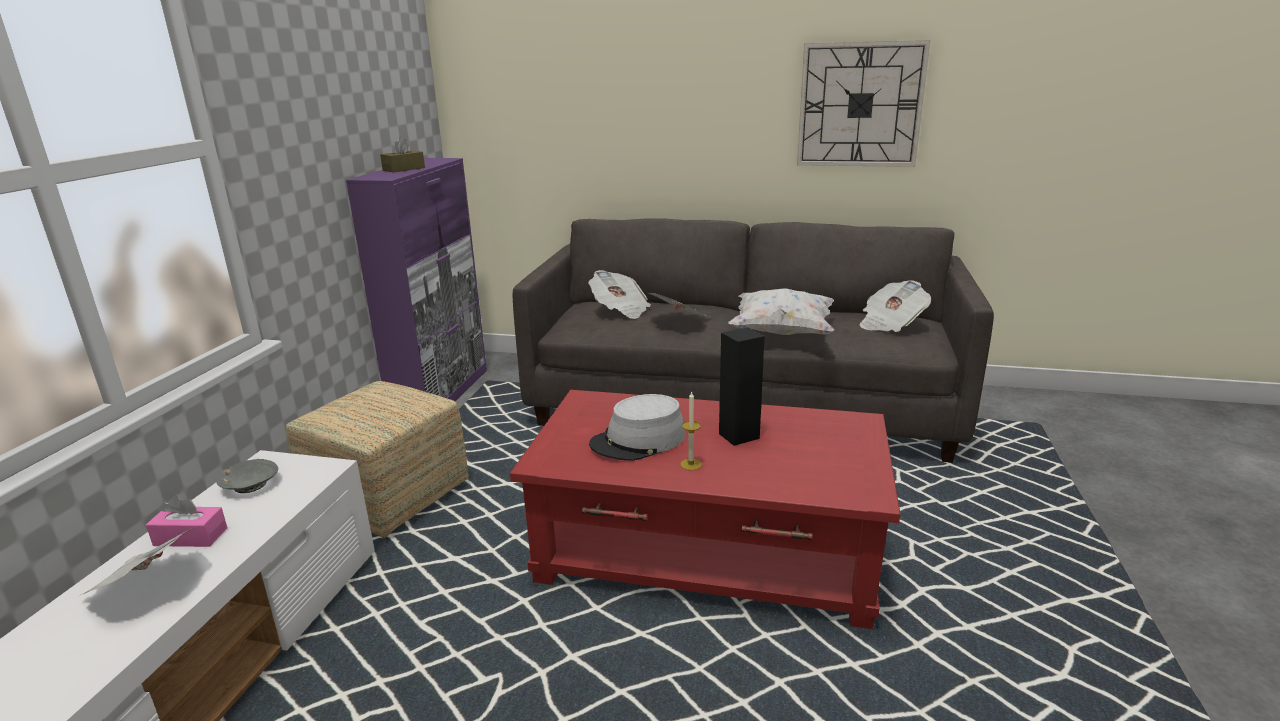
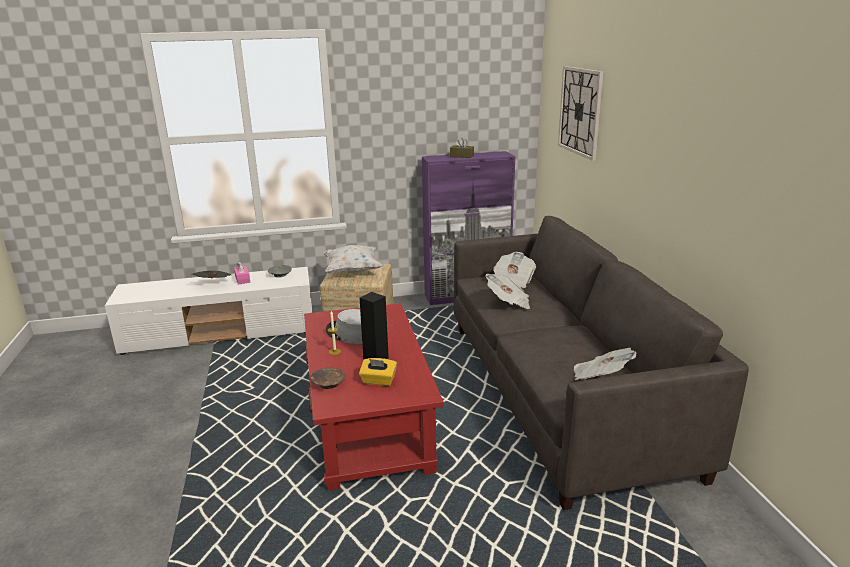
camera: 65 degrees right, 0 degrees up
(781, 333) = (533, 339): white pillow -> white pillow (352, 271)
(796, 484) = (329, 384): none -> brown bowl
(810, 445) = (378, 381): none -> yellow tissue box
(860, 105) = (710, 184): wall clock -> wall clock (580, 111)

